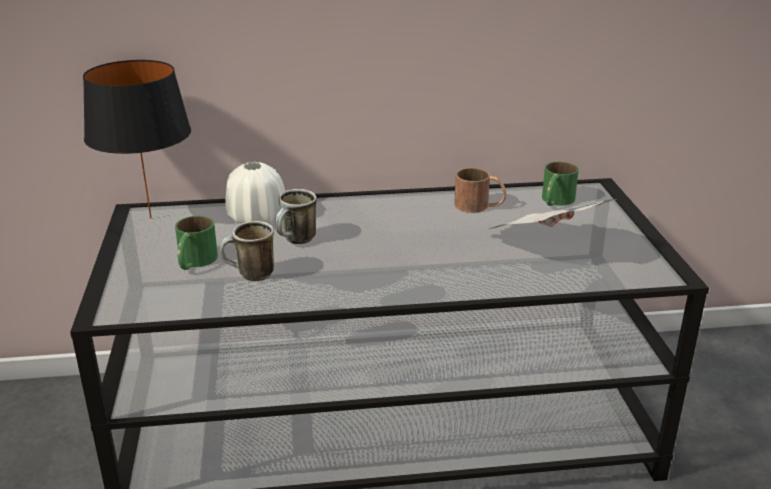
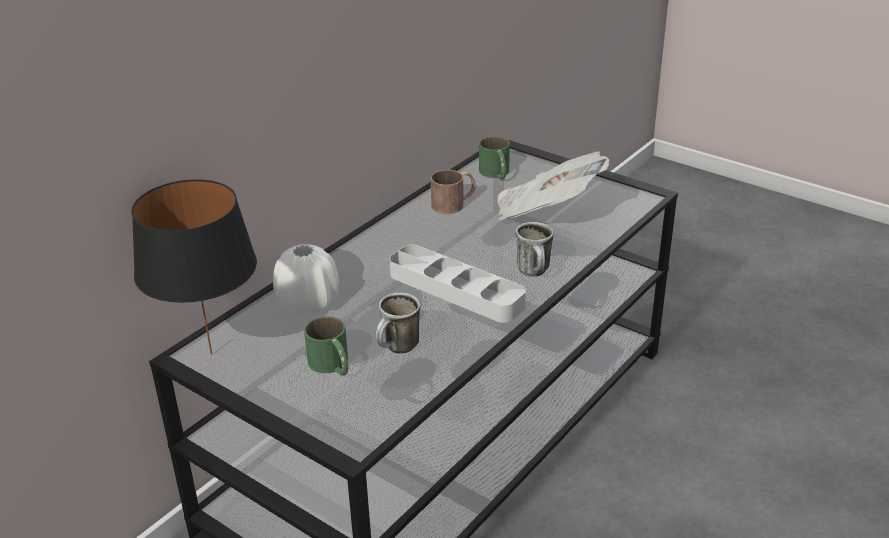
camera: 45 degrees left, 5 degrees up
(297, 241) = (378, 303): mug -> mug (535, 273)
(363, 261) = (456, 290): none -> grey tray

